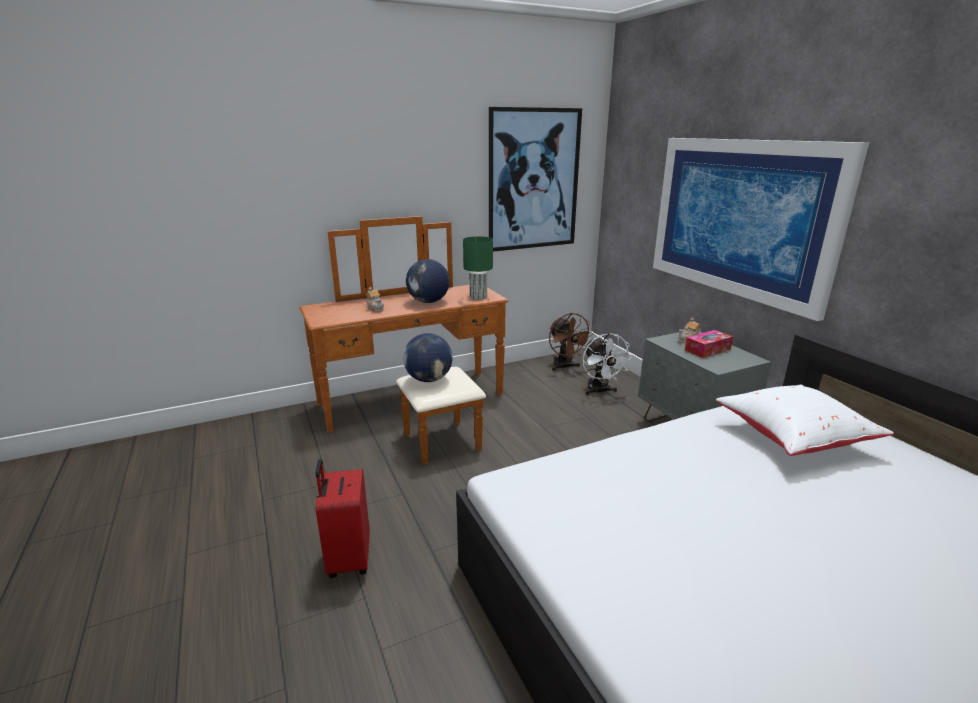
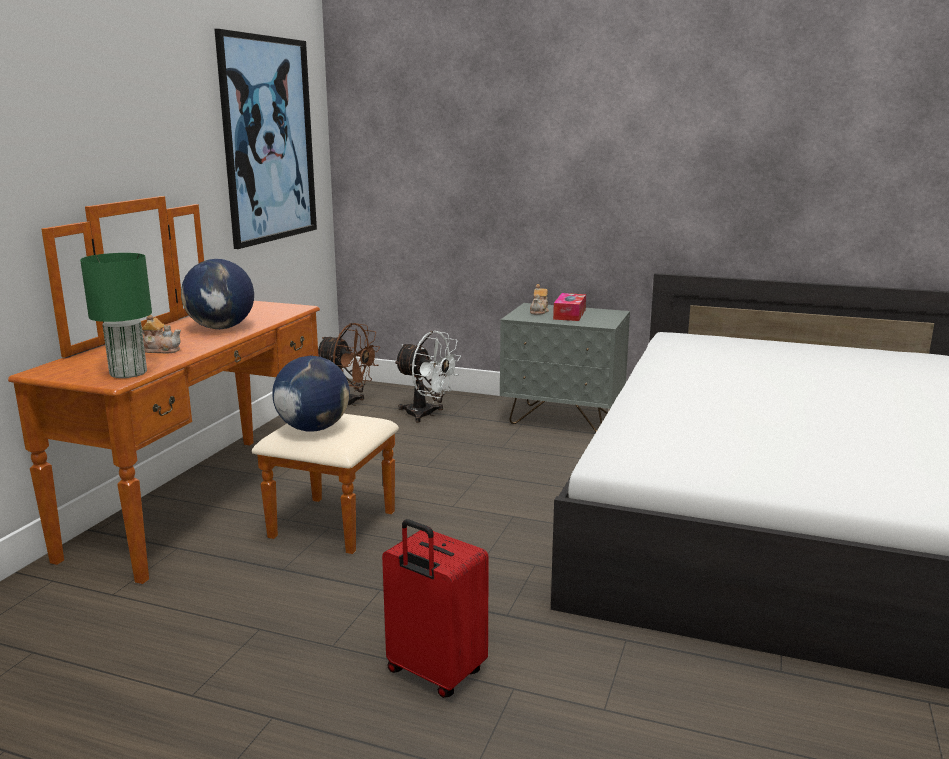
camera: 45 degrees left, 5 degrees down
(477, 297) = (275, 311): green table lamp -> green table lamp (127, 373)
(740, 218) = (559, 165): picture -> none
(792, 436) = (726, 357): white pillow -> none

